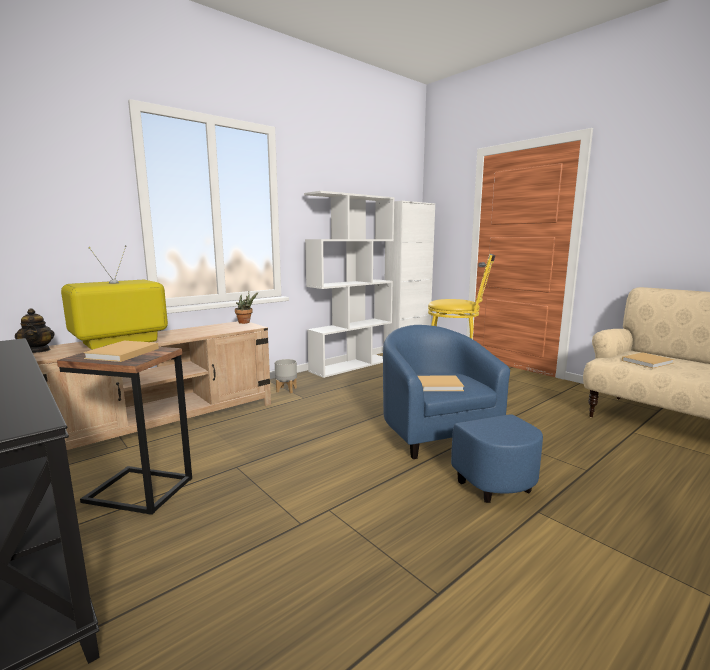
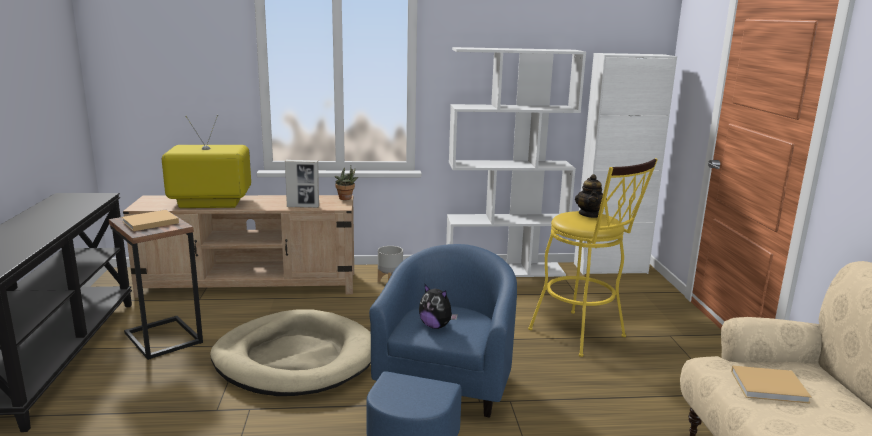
camera: 35 degrees right, 5 degrees up
(38, 350) = (151, 199): teapot -> teapot (589, 215)
(221, 331) = (303, 206): none -> picture frame
(302, 460) = (295, 359): none -> beige dog bed
(441, 385) = (436, 326): beige book -> plush toy

